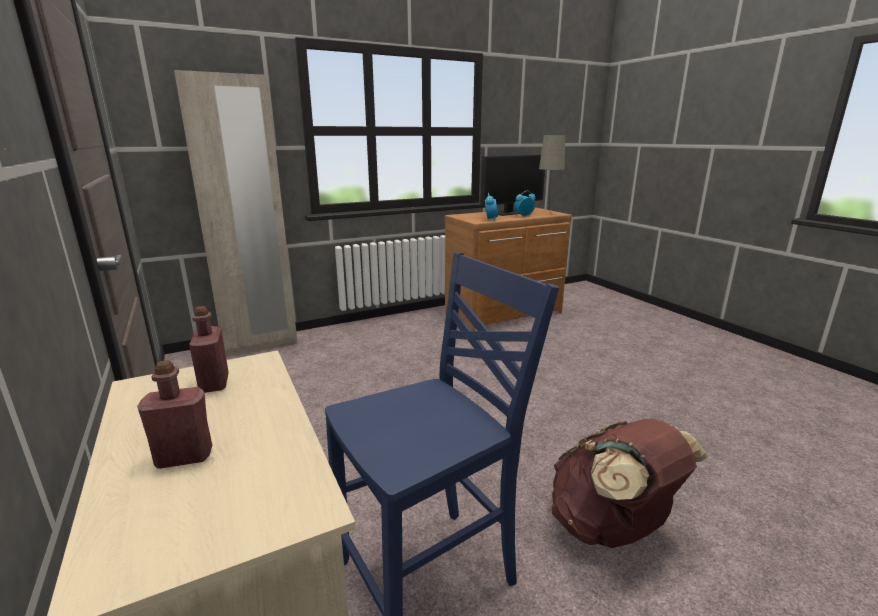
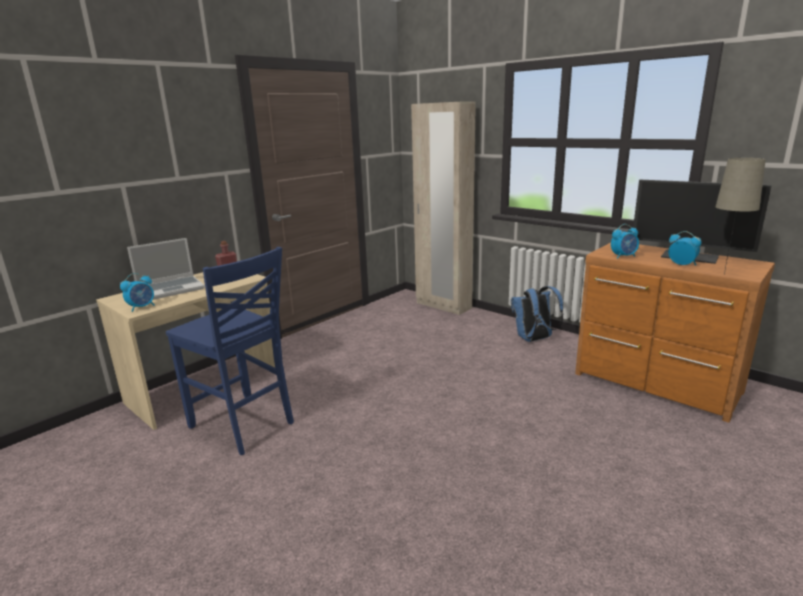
camera: 70 degrees right, 0 degrees up
(184, 457) = (171, 289): red bottle -> laptop
(286, 501) = (142, 307): none -> alarm clock
(397, 328) = (534, 339): none -> blue backpack
(611, 528) = (299, 492): brown backpack -> none

